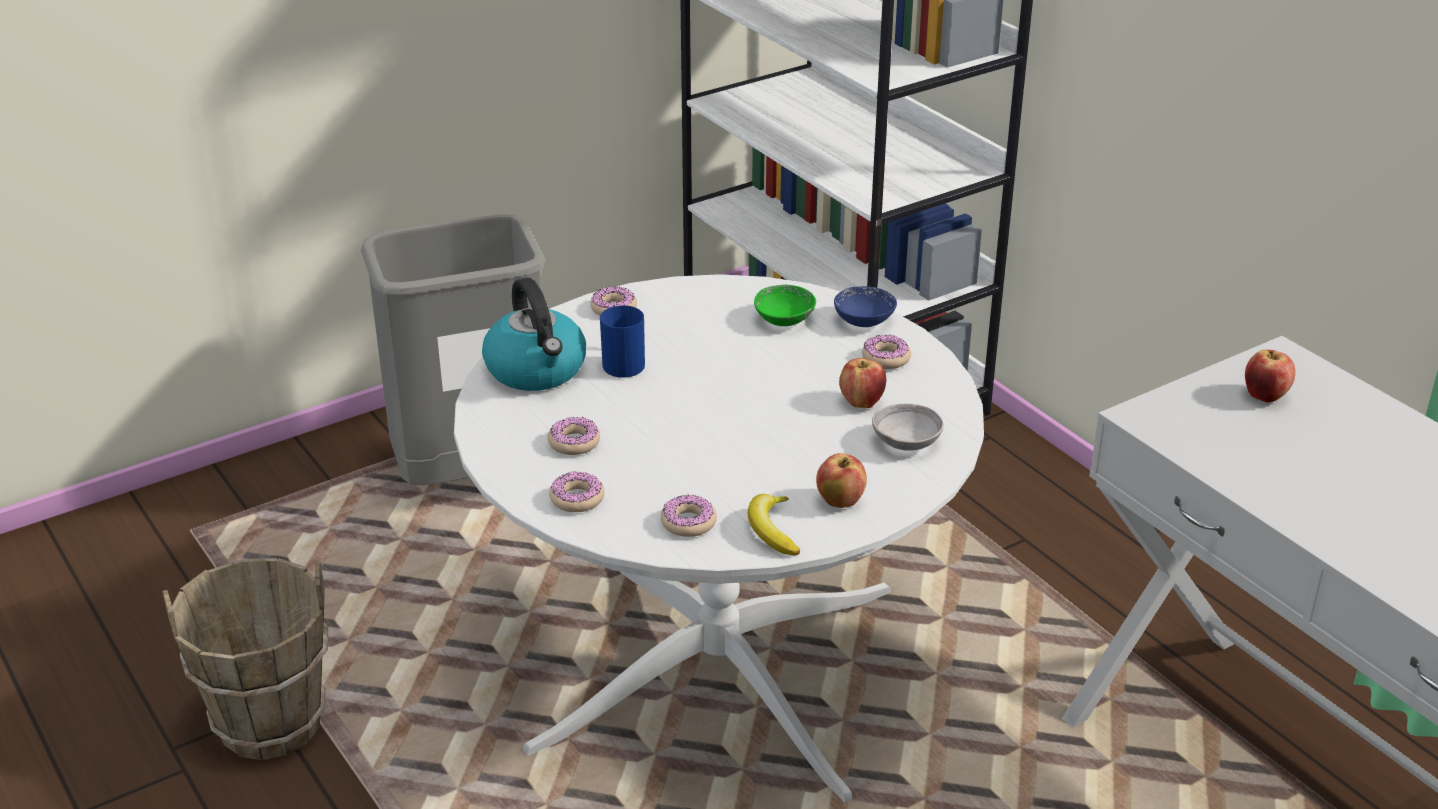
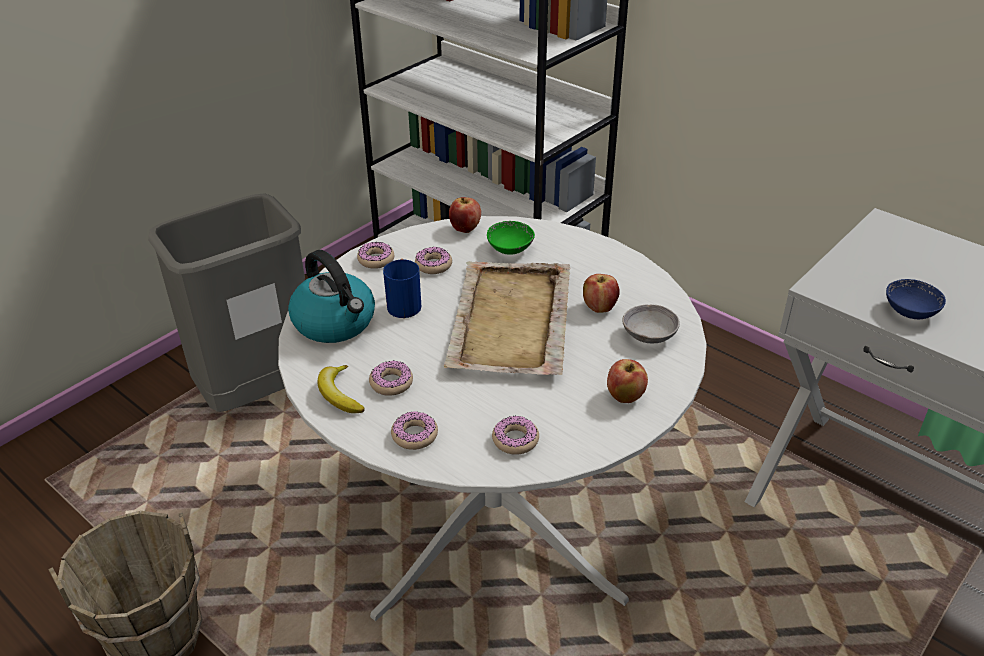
camera: 15 degrees left, 5 degrees up
(743, 401) = (510, 322): none -> beige tray
(772, 530) = (585, 434): banana -> banana (339, 394)
(864, 321) = (569, 240): blue bowl -> blue bowl (910, 311)
(886, 358) = (599, 268): donut -> donut (433, 265)
(1265, 396) = (894, 257): apple -> apple (465, 229)

